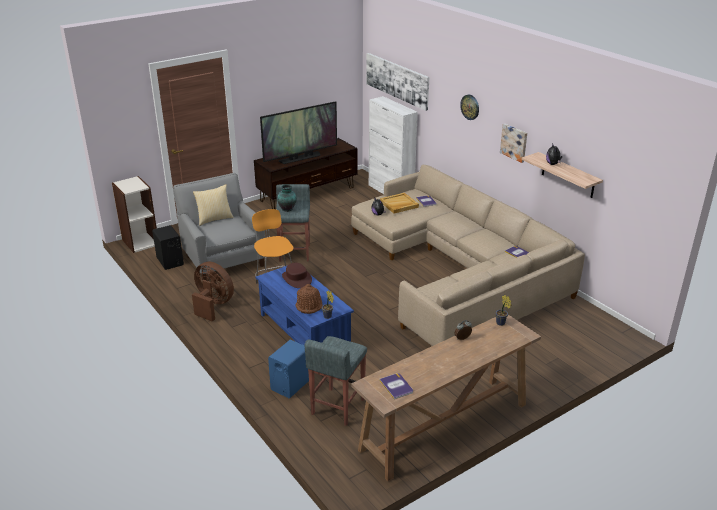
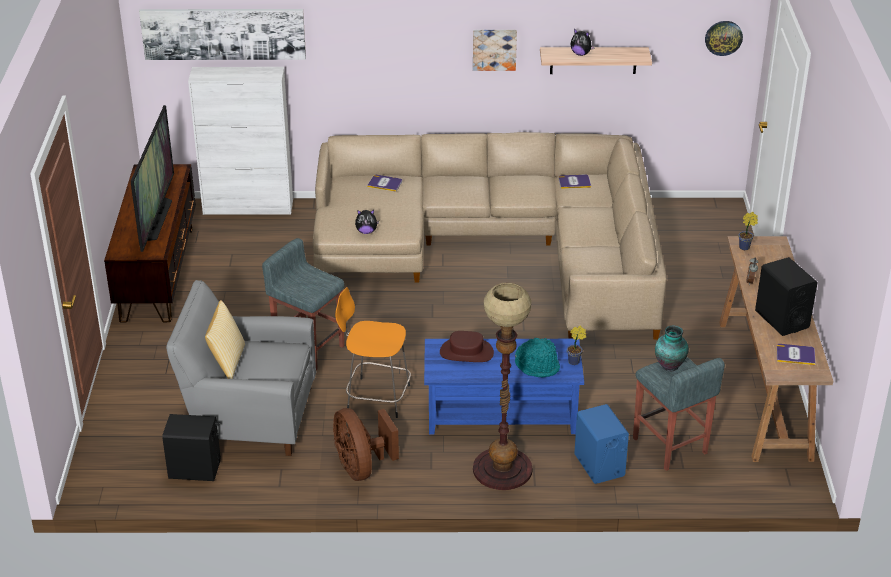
camera: 55 degrees left, 5 degrees up
(140, 242) = (97, 481): bookcase -> none
(213, 305) = (361, 467): brown fan -> brown fan turned 90 degrees counterclockwise
(253, 351) = (502, 469): none -> floor lamp
(287, 209) = (304, 287): vase -> vase (670, 365)
(309, 306) = (537, 366): brown hat -> turquoise hat
(399, 204) = (368, 206): beige tray -> none
(433, 366) = (781, 319): none -> black speaker
(470, 107) = (400, 27): wall clock -> wall clock (723, 37)

